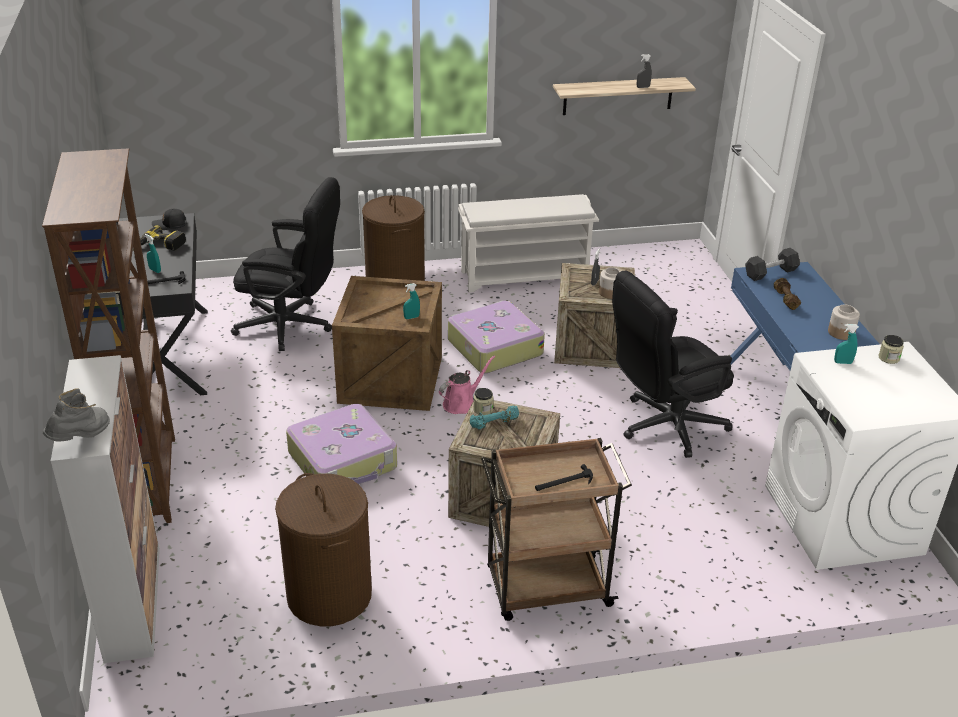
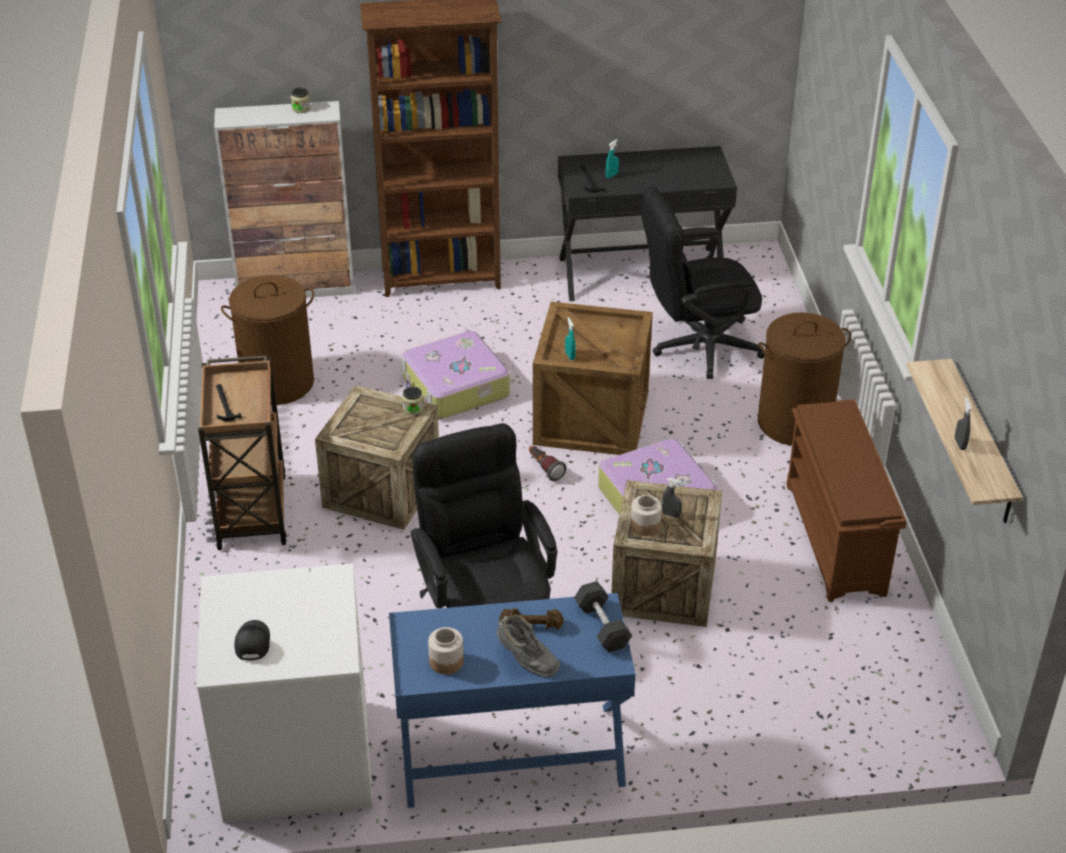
camera: 95 degrees right, 5 degrees up
(82, 438) = (235, 116): grey boot -> grey boot (526, 661)
(158, 247) = (659, 173): power drill -> none
(170, 225) = (707, 175): black cap -> black cap (251, 643)
(292, 326) = (696, 347): black office chair -> black office chair turned 60 degrees clockwise
(461, 403) = (544, 469): pink watering can -> flashlight
(494, 424) = (388, 415): turquoise dumbbell -> none
(525, 276) = (836, 539): white shoe rack -> brown shoe rack
(843, 362) = (324, 598): turquoise spray bottle -> none
(888, 358) = (326, 642): jar -> jar (301, 109)

